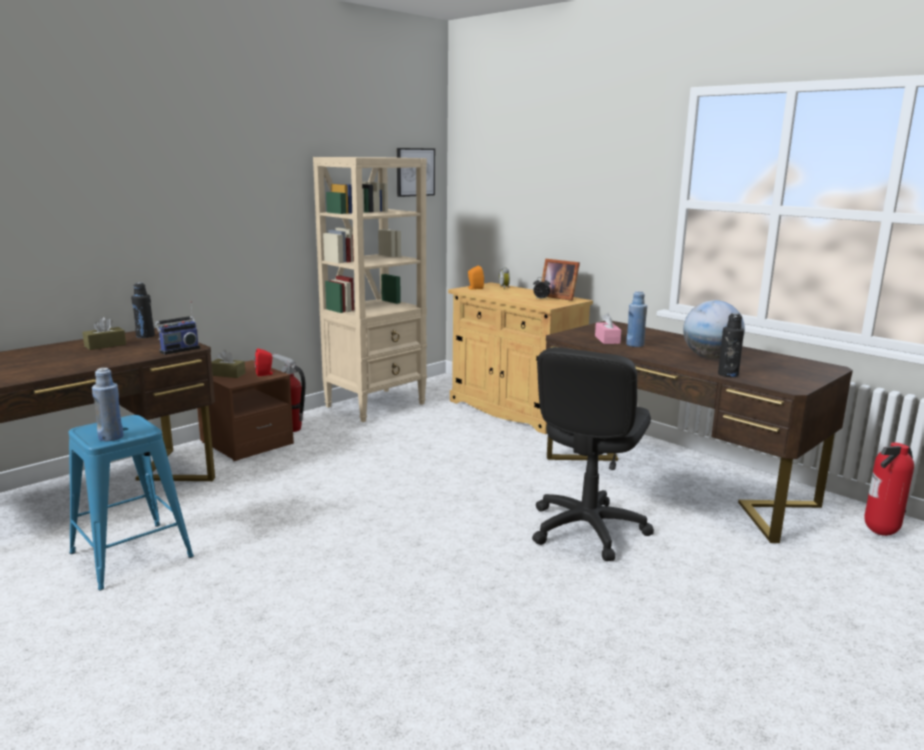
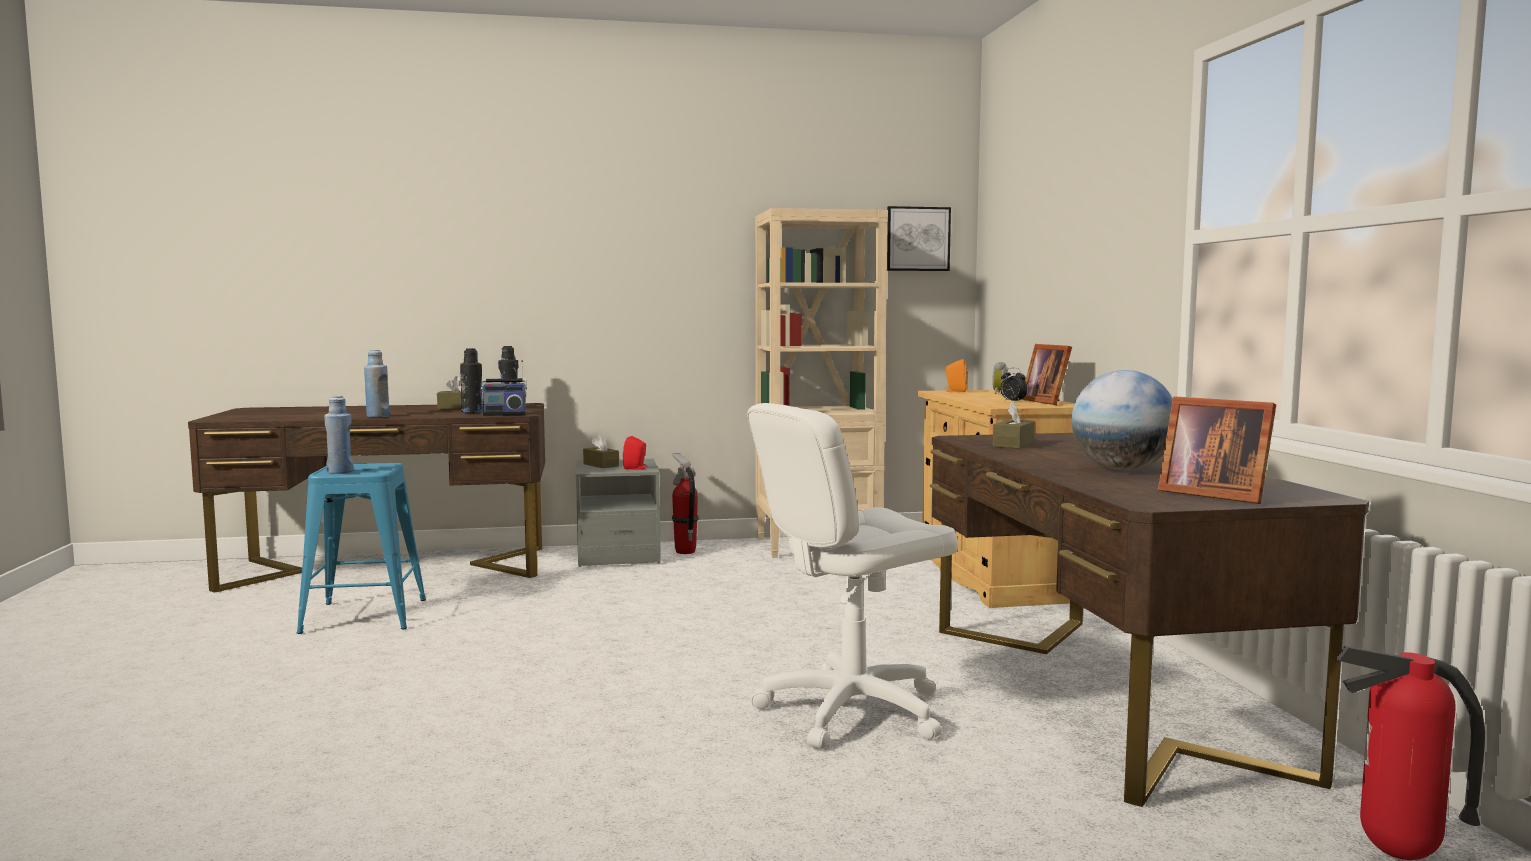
camera: 35 degrees right, 10 degrees down
(246, 443) = (618, 555): brown nightstand -> grey nightstand
(587, 529) = (851, 710): black office chair -> white office chair
(607, 339) = (1013, 444): pink tissue box -> brown tissue box
(635, 345) = (1038, 451): blue bottle -> blue bottle (378, 416)
(728, 374) = (1084, 483): black bottle -> black bottle (472, 412)
(792, 374) = (1211, 494): none -> picture frame

